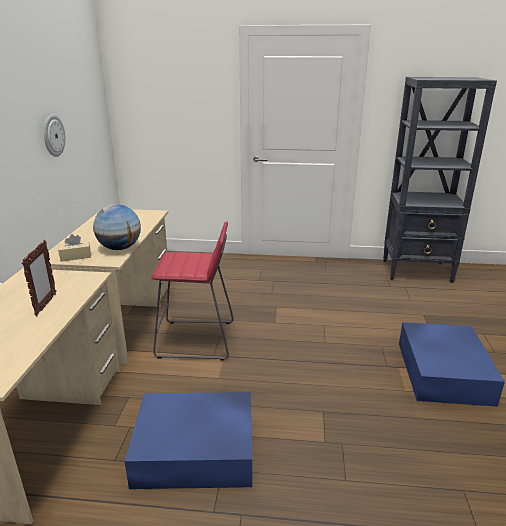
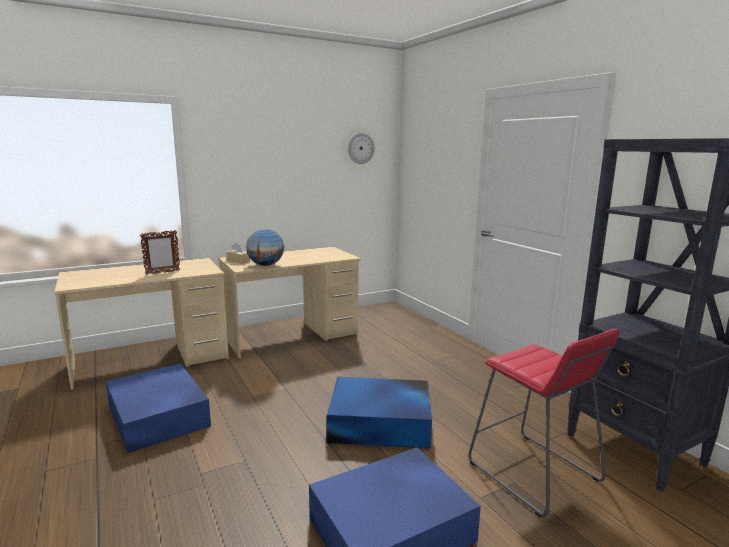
camera: 55 degrees right, 10 degrees down
(53, 135) = (301, 180): wall clock -> wall clock (360, 148)
(196, 340) = (296, 369): red stool -> red stool (533, 472)
(325, 332) = (381, 423): none -> blue storage box

